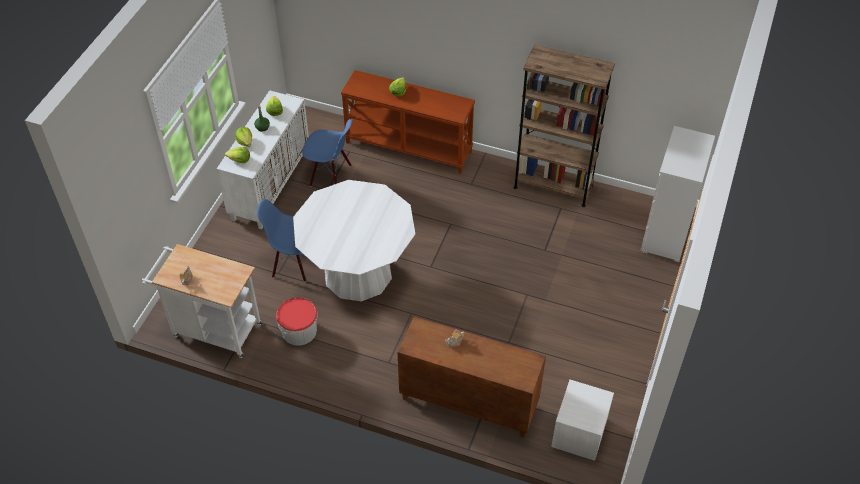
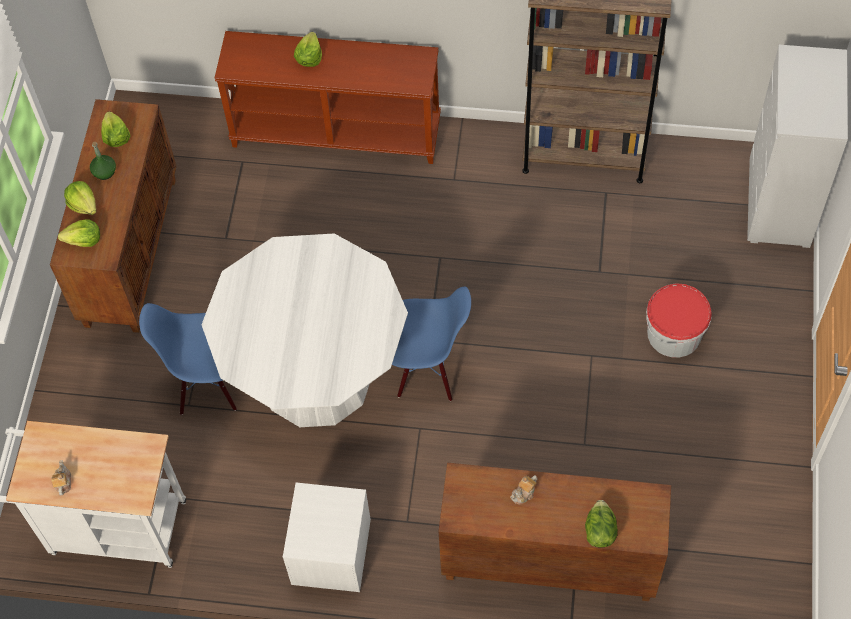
camera: 10 degrees left, 10 degrees up
(270, 185) = (130, 250): white cabinet -> brown cabinet
(299, 331) = (251, 499): bucket -> bucket (674, 333)
(330, 176) = (224, 213): blue chair -> blue chair (427, 368)
(494, 371) = (599, 531): none -> lettuce
(579, 433) = (730, 573): white nightstand -> white nightstand (331, 552)

